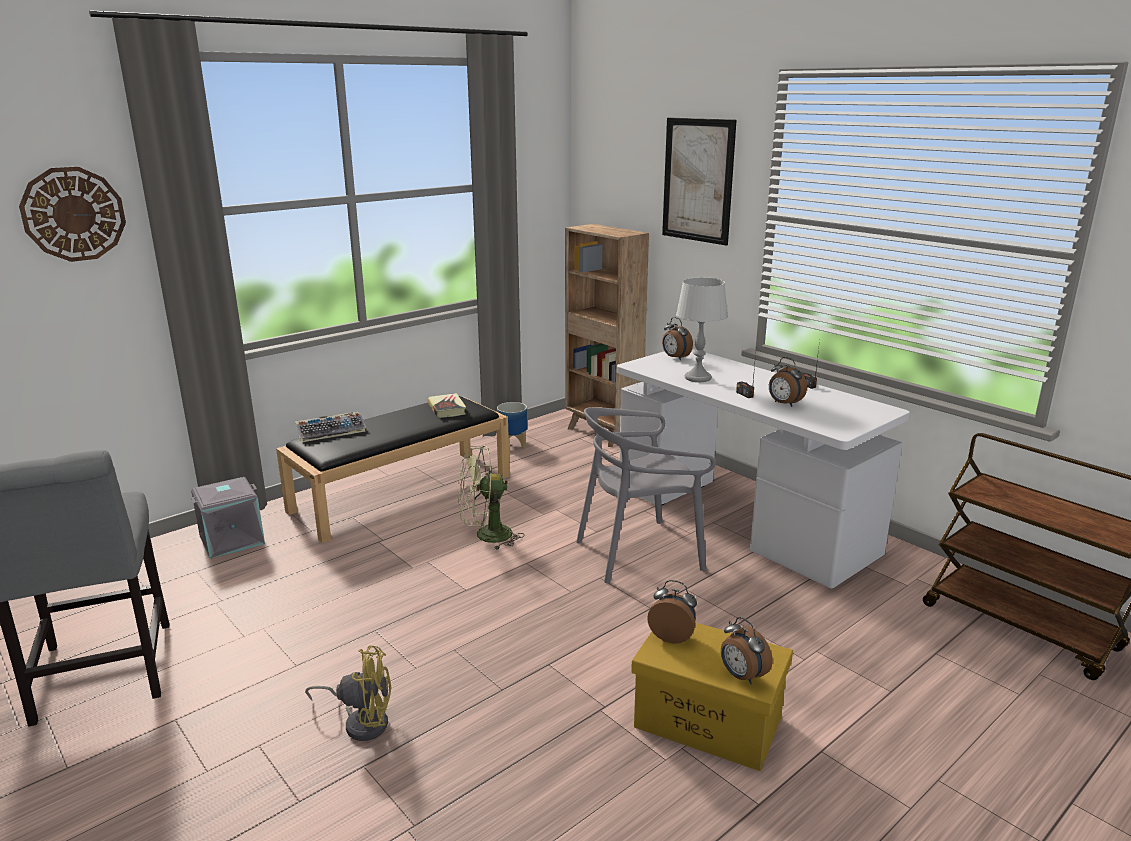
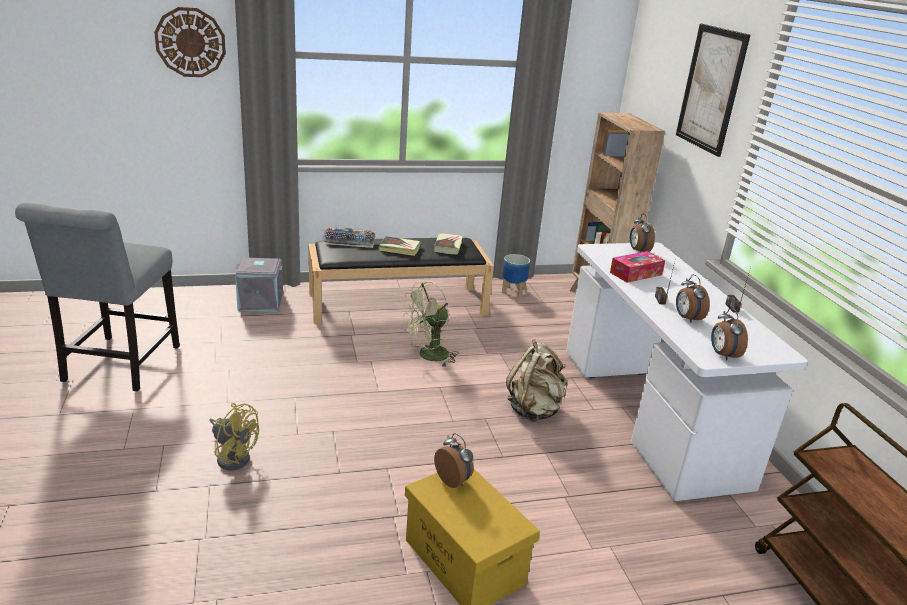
camera: 25 degrees right, 5 degrees up
(397, 424) = (399, 249): none -> book
(486, 536) = (428, 356): green fan -> green fan turned 45 degrees counterclockwise
(639, 553) = (534, 410): grey chair -> beige backpack
(697, 378) = (636, 273): grey table lamp -> tissue box
(741, 676) = (475, 533): alarm clock -> alarm clock (722, 355)

